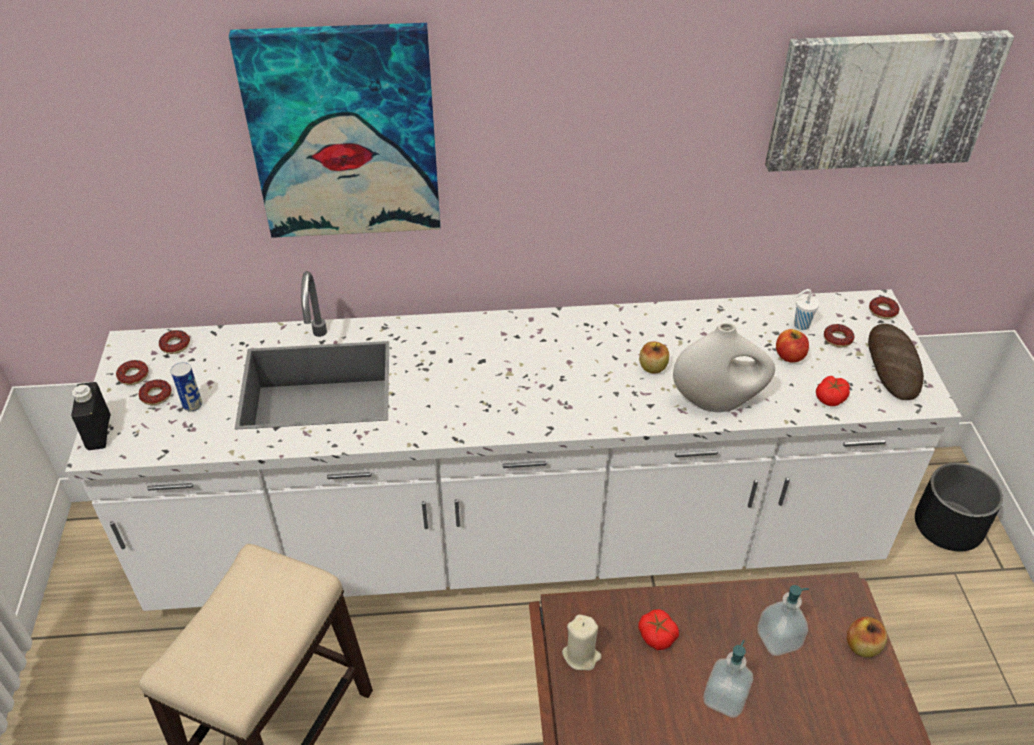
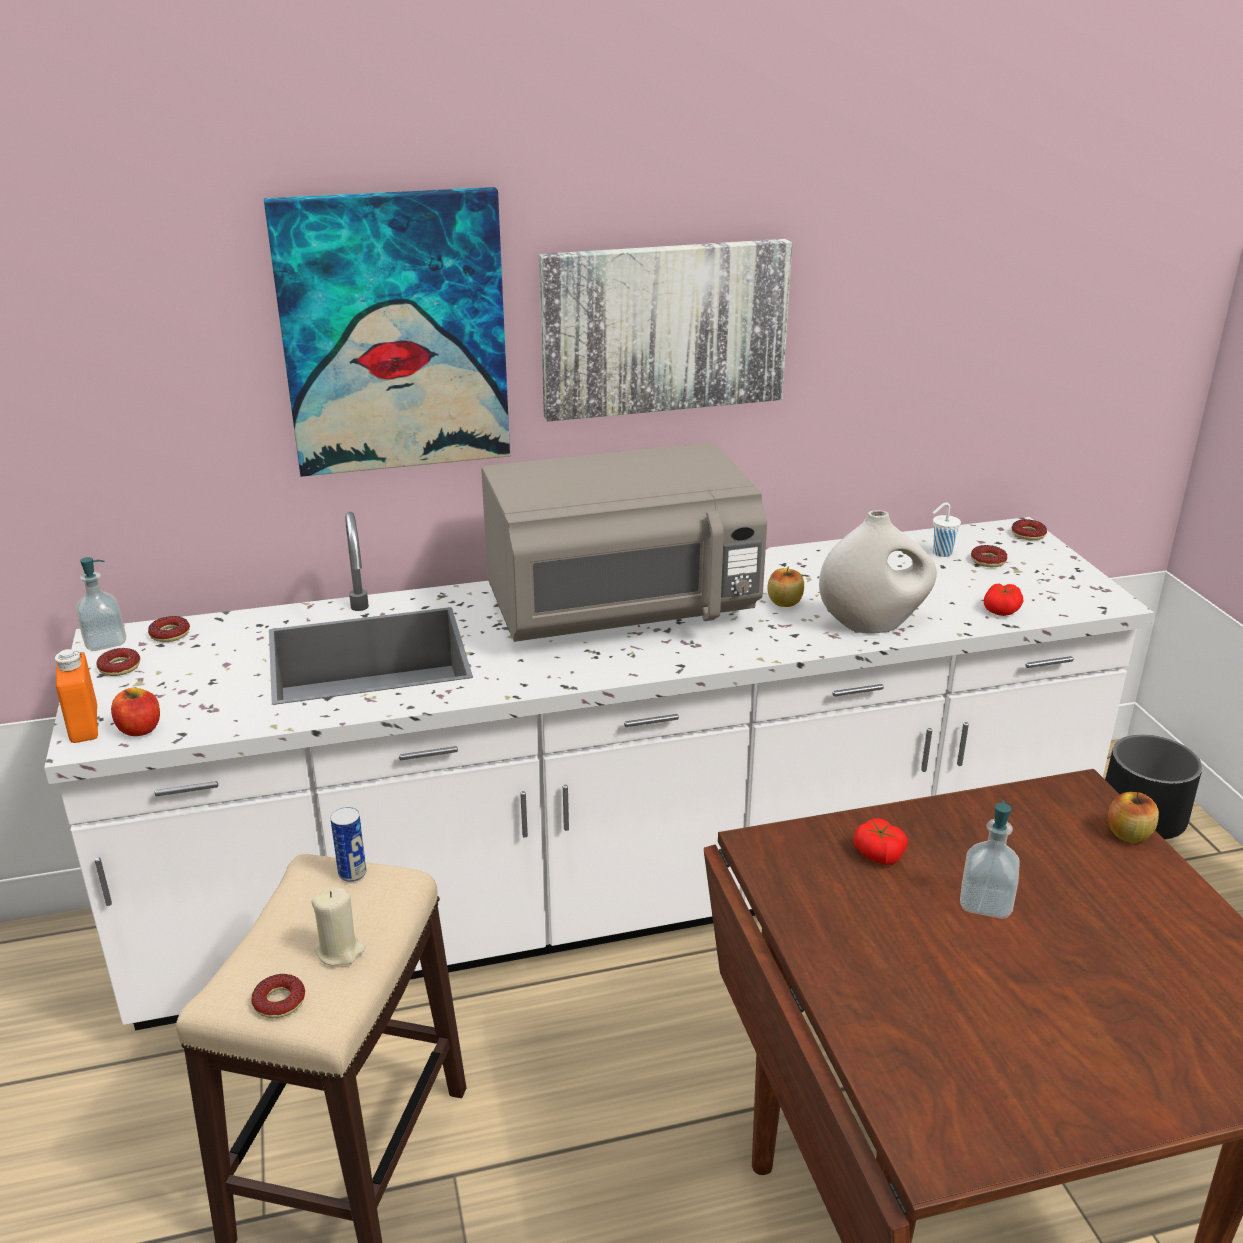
camera: 10 degrees left, 15 degrees down
(99, 432) = (84, 725): black bottle -> orange bottle
(156, 395) = (156, 683): donut -> donut (279, 1001)
(192, 405) = (208, 687): can -> can (352, 873)
(519, 362) = (622, 611): none -> grey microwave
(581, 655) = (791, 883): beige candle -> beige candle (340, 951)
(778, 639) = (1027, 839): soap dispenser -> soap dispenser (105, 642)
(789, 356) = (940, 579): apple -> apple (140, 729)
(881, 100) = (994, 276): picture -> picture (664, 328)
(893, 365) = (1059, 577): bread -> none

